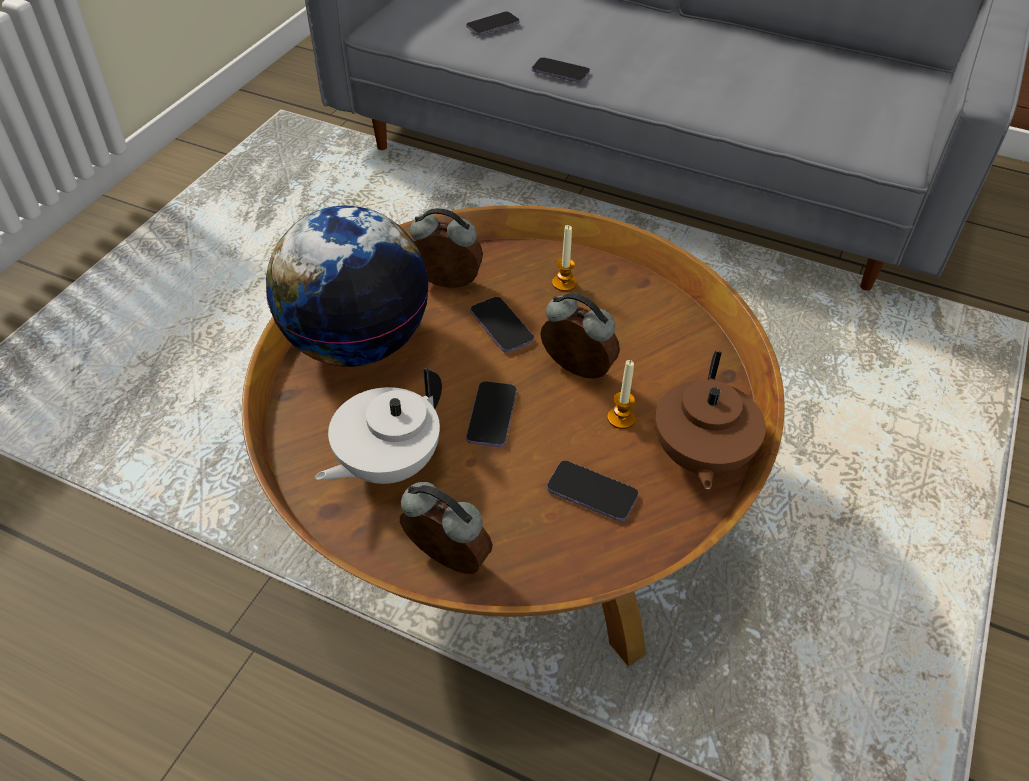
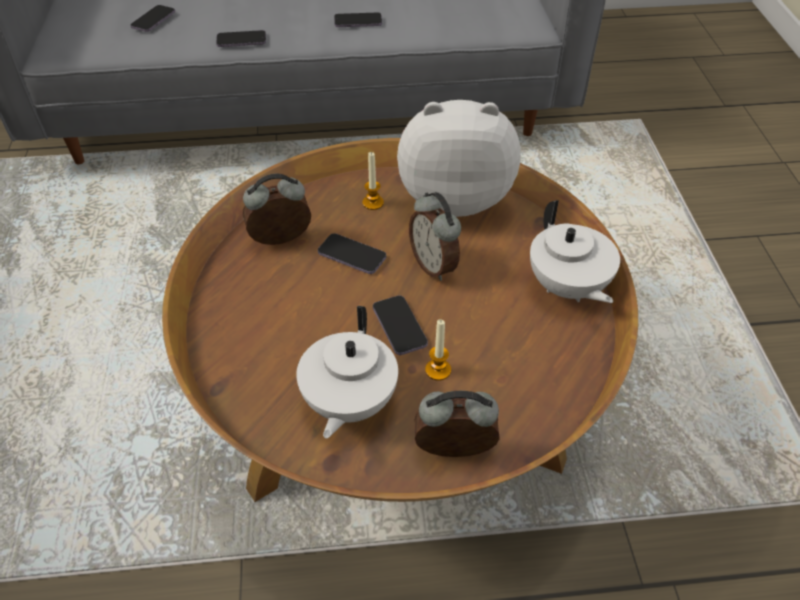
camera: 30 degrees left, 0 degrees up
(357, 342) = (244, 319): globe -> none
(575, 371) = (434, 265): alarm clock -> alarm clock turned 120 degrees counterclockwise
(592, 493) = (516, 348): phone -> phone (358, 22)
(621, 418) = (493, 285): candle -> candle (438, 370)
(654, 311) = (454, 197): none -> plush toy
(699, 457) = (567, 287): brown teapot -> white teapot

